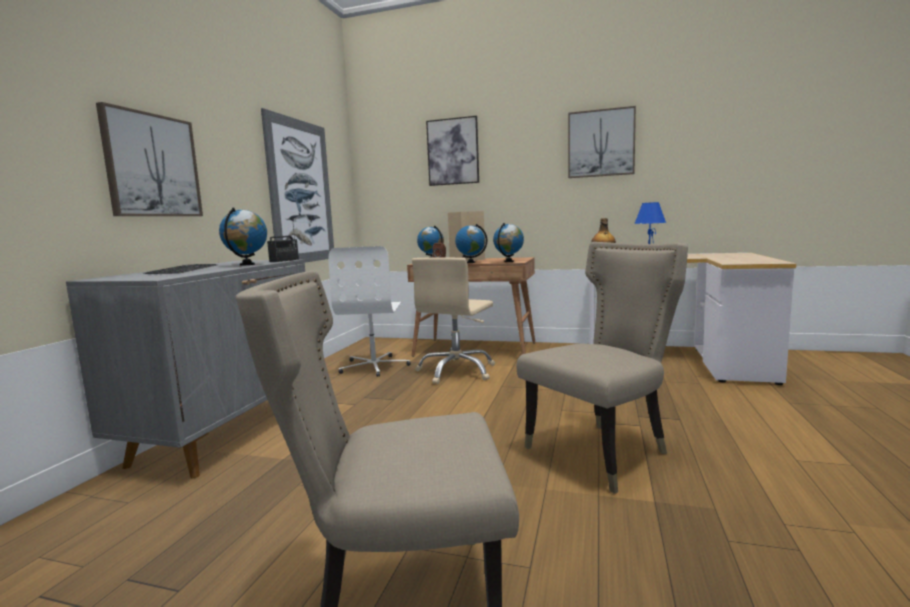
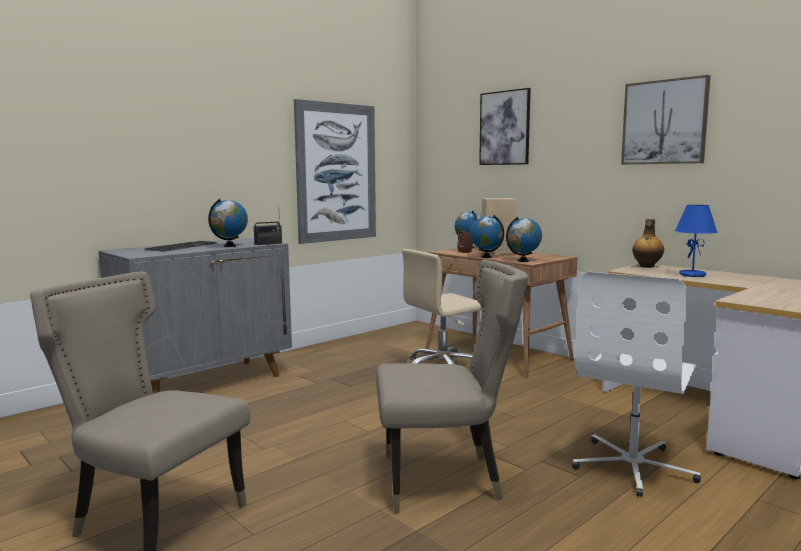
camera: 30 degrees right, 0 degrees up
(152, 166) = (176, 162): picture -> none
(374, 366) = (380, 352): white office chair -> white office chair (633, 467)

